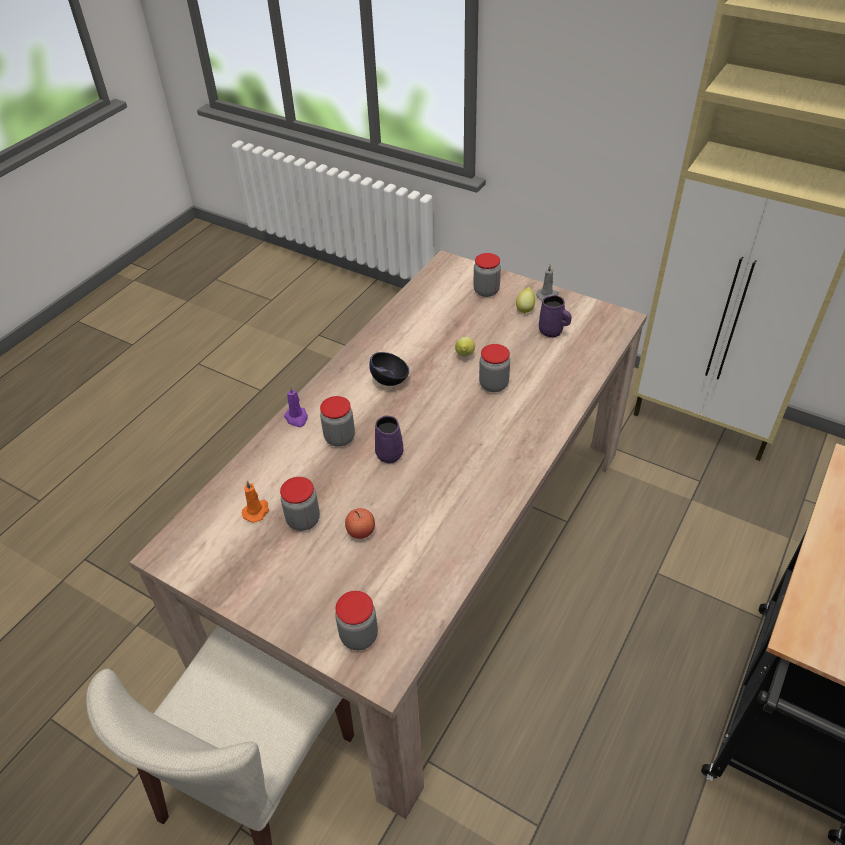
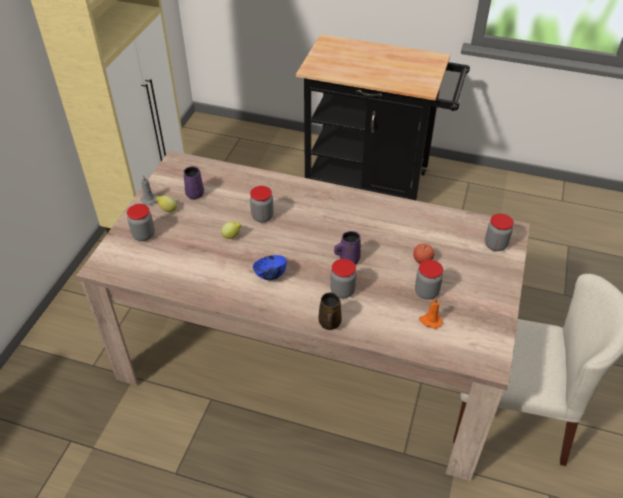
camera: 105 degrees left, 0 degrees up
(297, 418) = (329, 323): purple candle -> brown mug
(390, 380) = (270, 274): black bowl -> blue bowl

